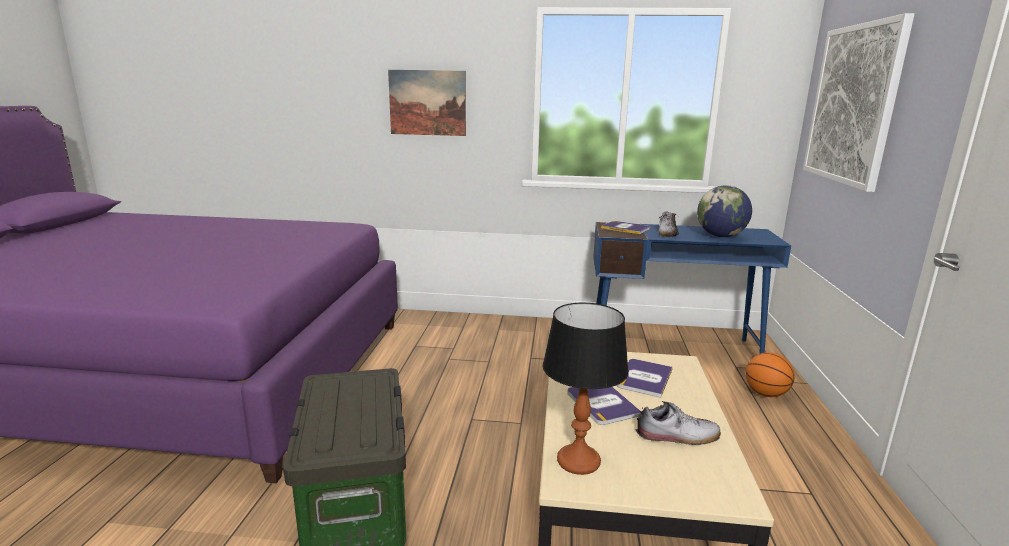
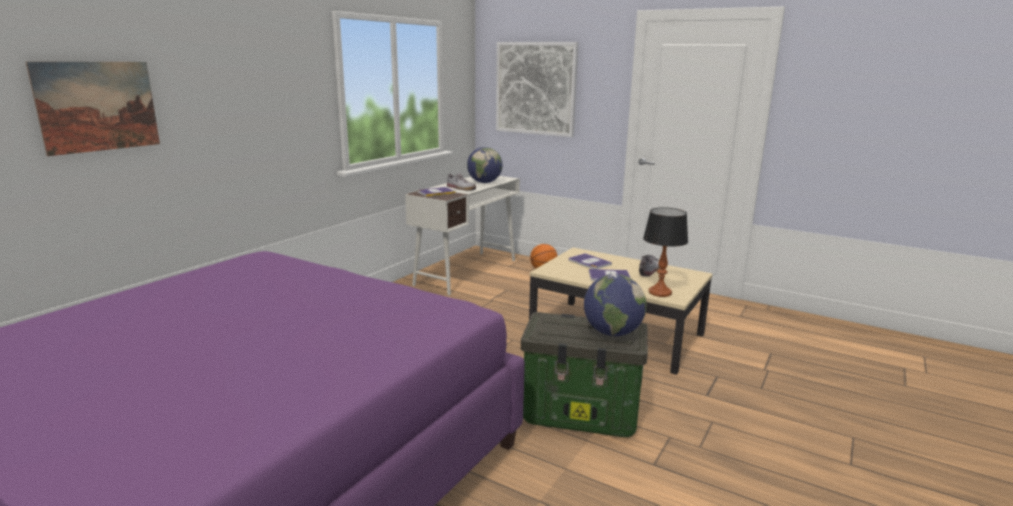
camera: 65 degrees left, 0 degrees up
(343, 429) = (612, 333): none -> globe
(427, 103) = (251, 106): picture -> picture (98, 106)
(673, 347) = (467, 272): blue desk -> white desk

